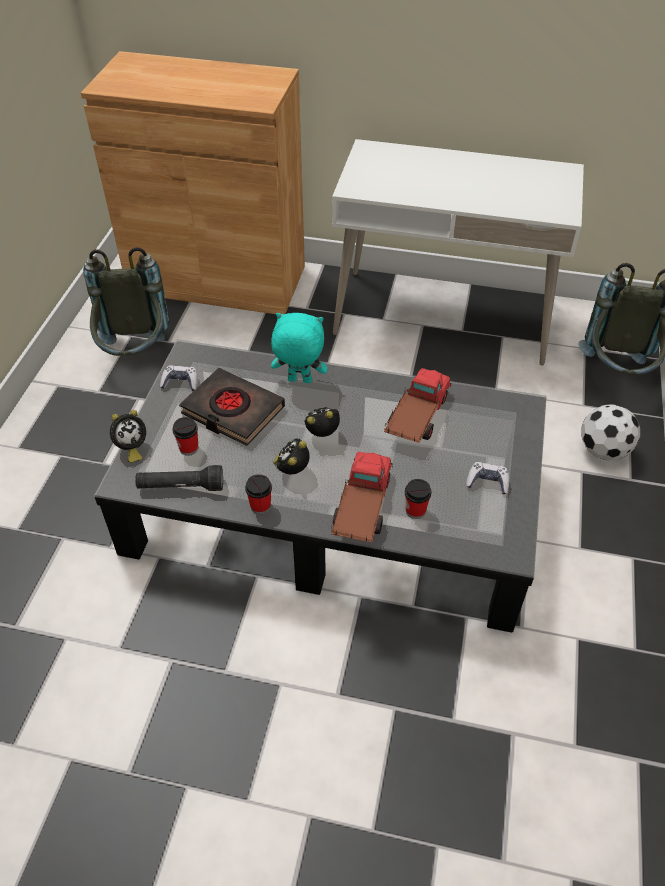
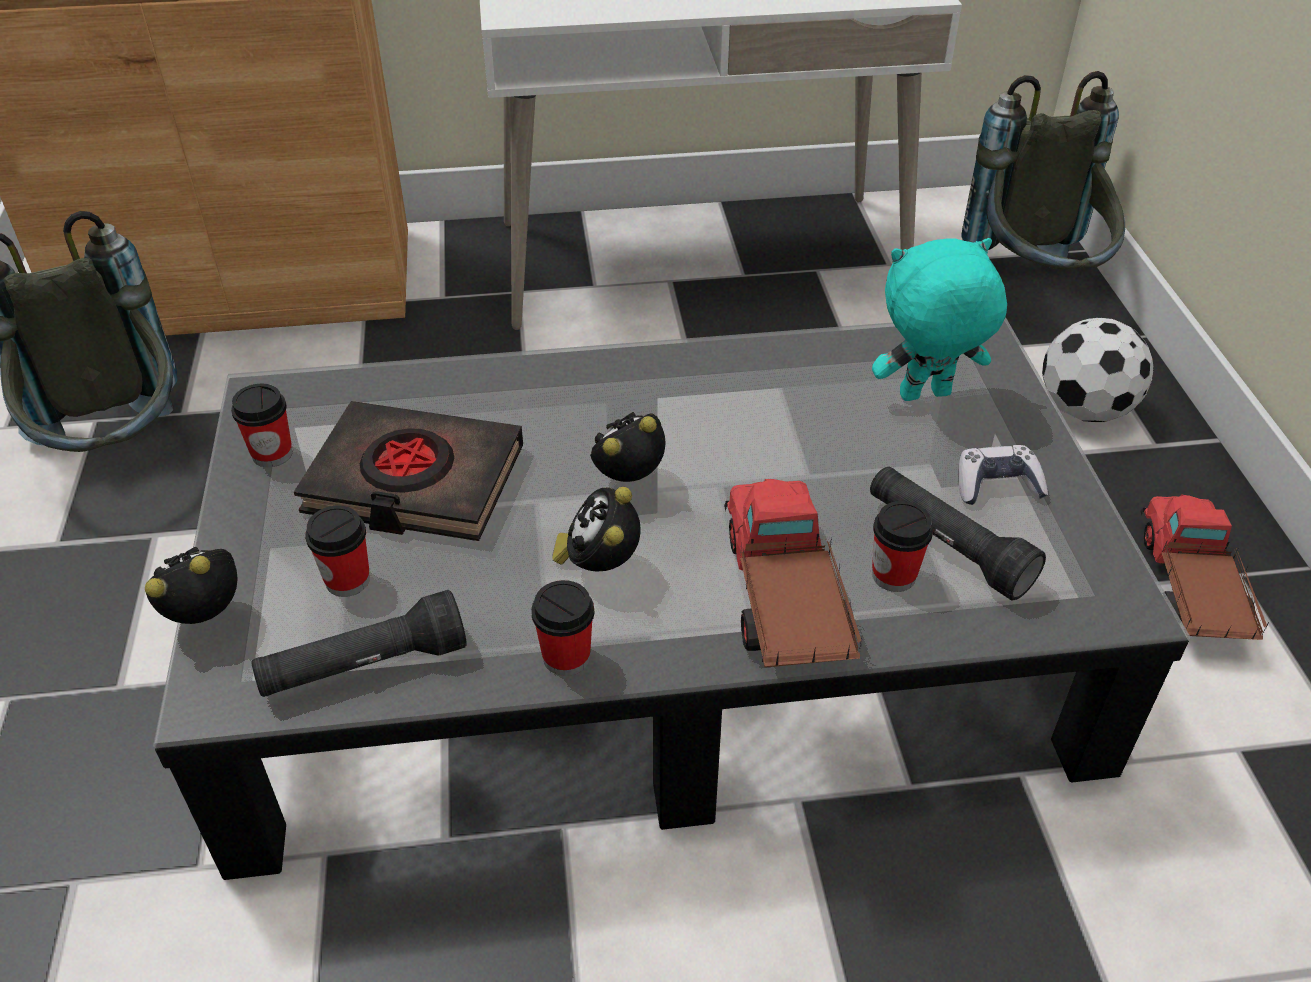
camera: 20 degrees left, 5 degrees down
(131, 448) = (209, 616): alarm clock -> alarm clock turned 150 degrees counterclockwise
(180, 383) = (272, 454): game controller -> cup
(299, 381) = (529, 393): turquoise plush toy -> turquoise plush toy (925, 397)
(416, 417) = (796, 404): toy truck -> toy truck (1189, 590)
(447, 504) = (946, 546): none -> black flashlight

